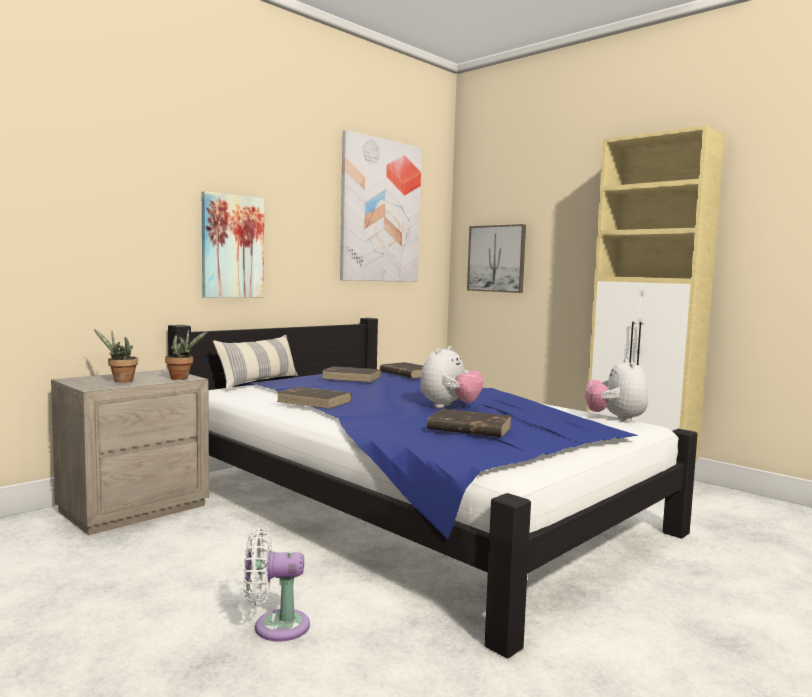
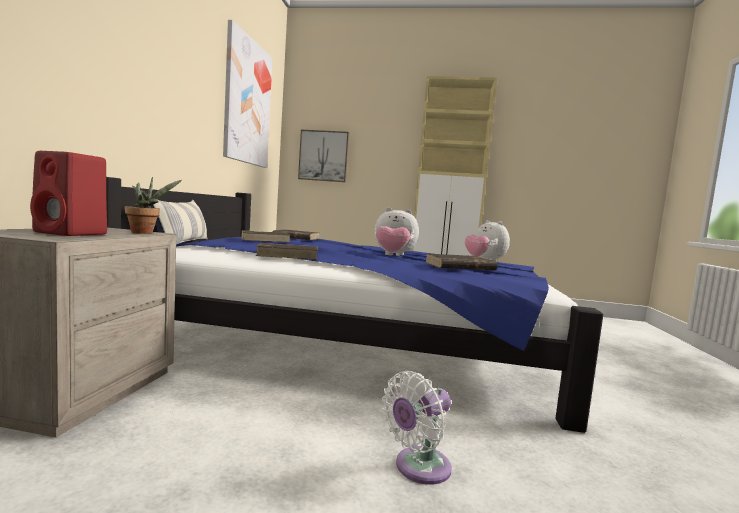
camera: 35 degrees left, 0 degrees up
(120, 381) = (73, 233): potted plant -> red speaker
(232, 246) = (146, 101): picture -> none
(449, 407) = (393, 256): plush toy -> plush toy turned 105 degrees clockwise

